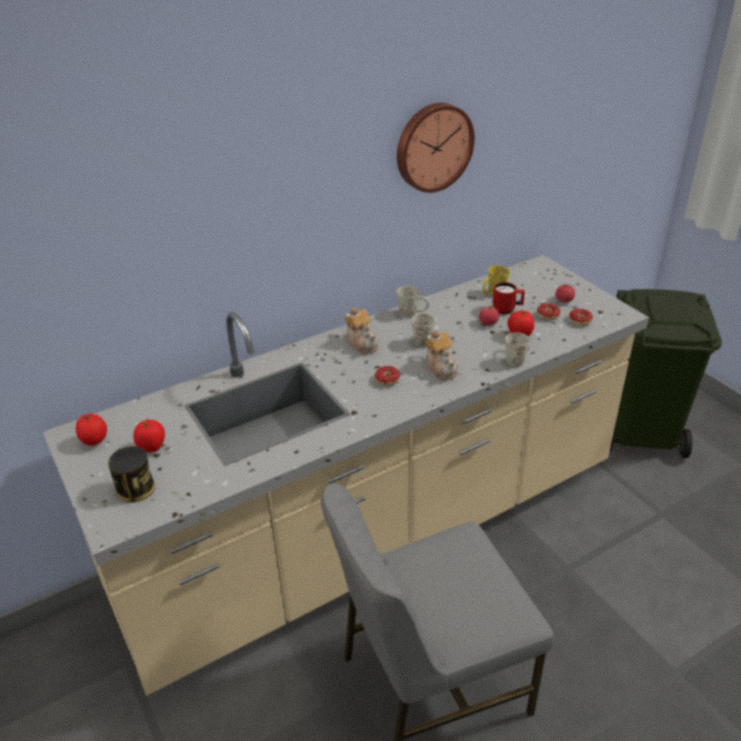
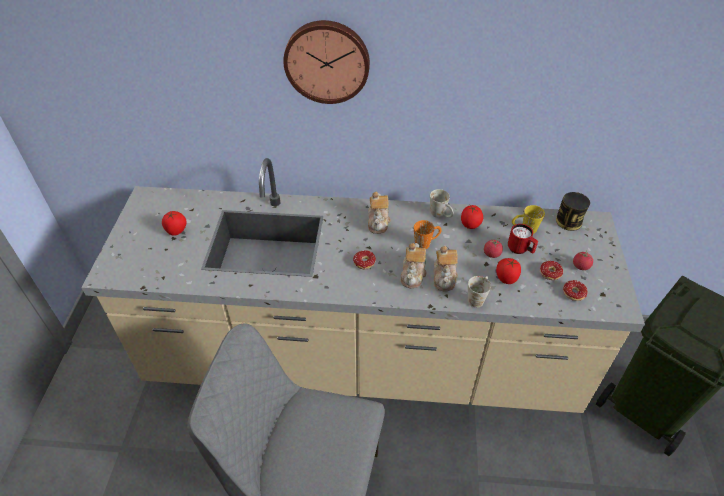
camera: 35 degrees right, 10 degrees up
(94, 441) = (152, 208): tomato -> tomato (470, 225)
(136, 489) = (141, 256): can -> can (568, 221)
(424, 339) = (426, 243): white mug -> orange mug
(433, 147) = (500, 79): wall clock -> wall clock (327, 61)
(470, 357) = (444, 277): none -> teapot

